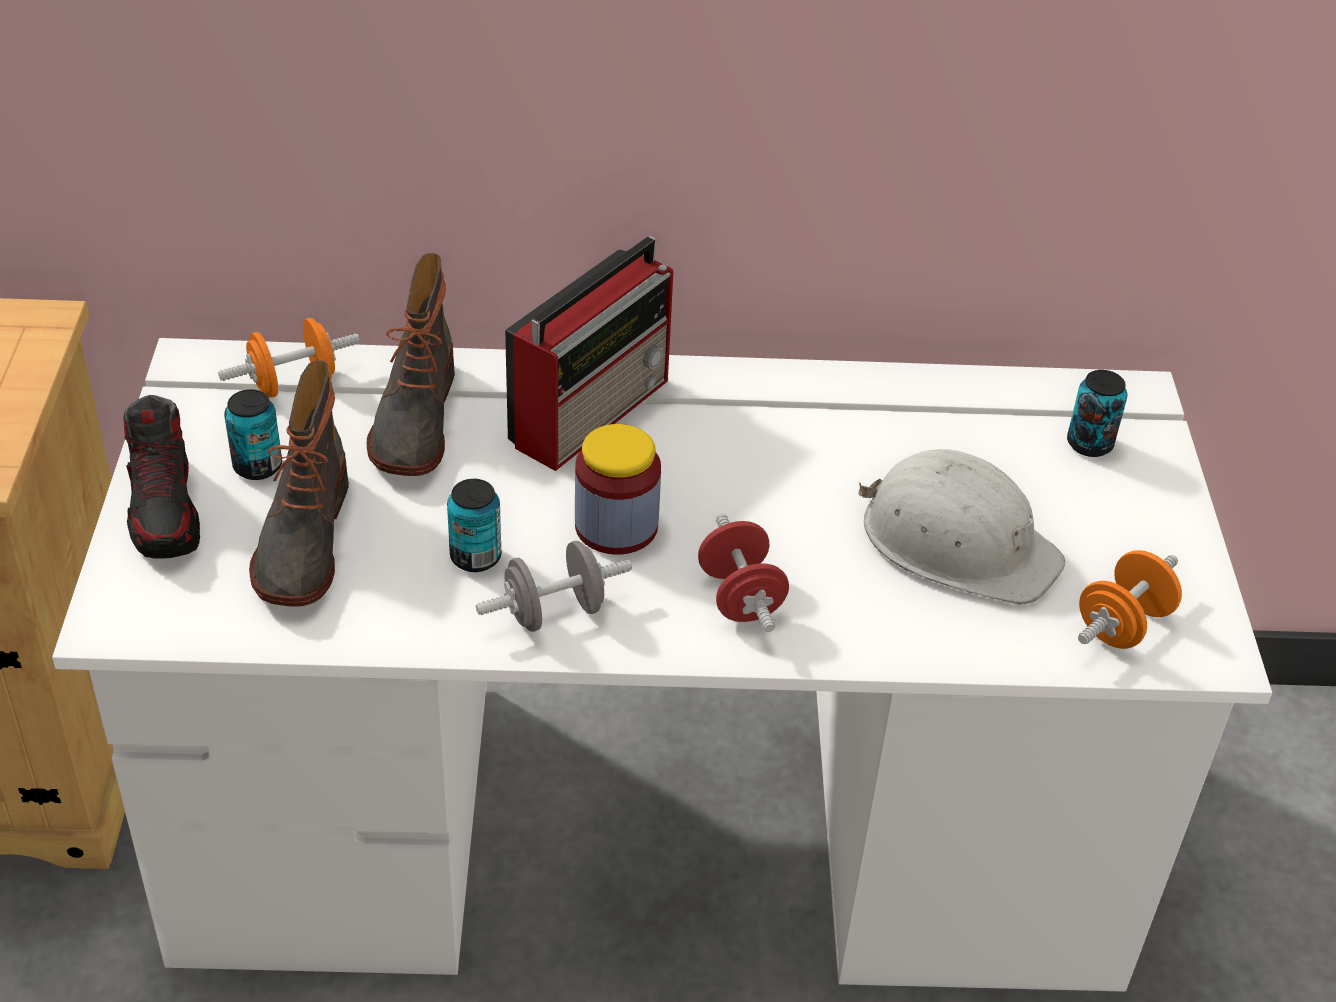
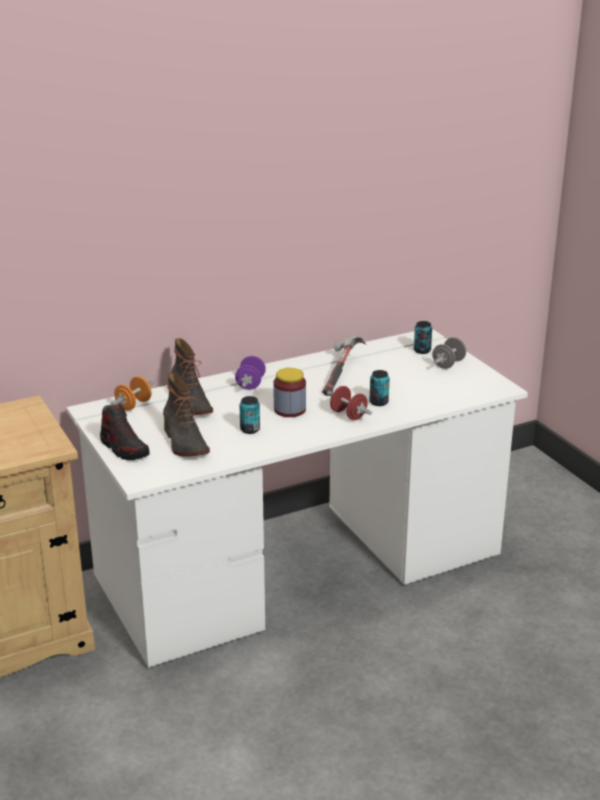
camera: 25 degrees left, 15 degrees down
(257, 466) = (145, 429): can -> can (378, 402)
(554, 612) = (291, 435): grey dumbbell -> grey dumbbell (448, 364)
(593, 410) = (250, 384): radio -> purple dumbbell
(828, 451) = (341, 374): none -> hammer
(957, 542) = (403, 384): white hard hat -> none
(1122, 625) = (471, 389): orange dumbbell -> none

